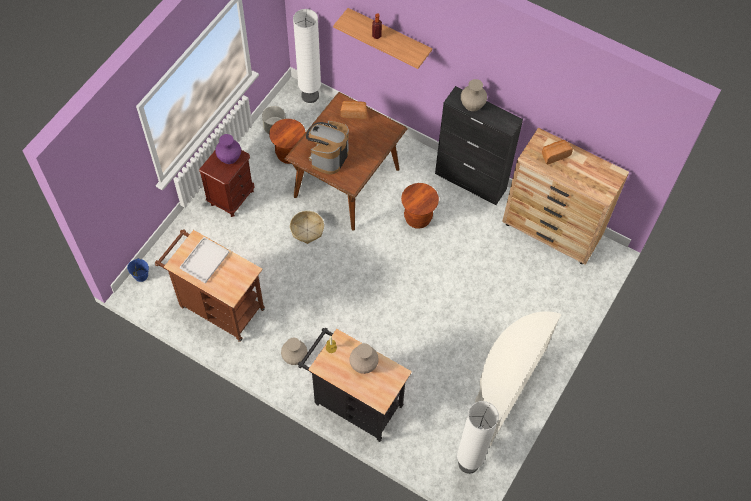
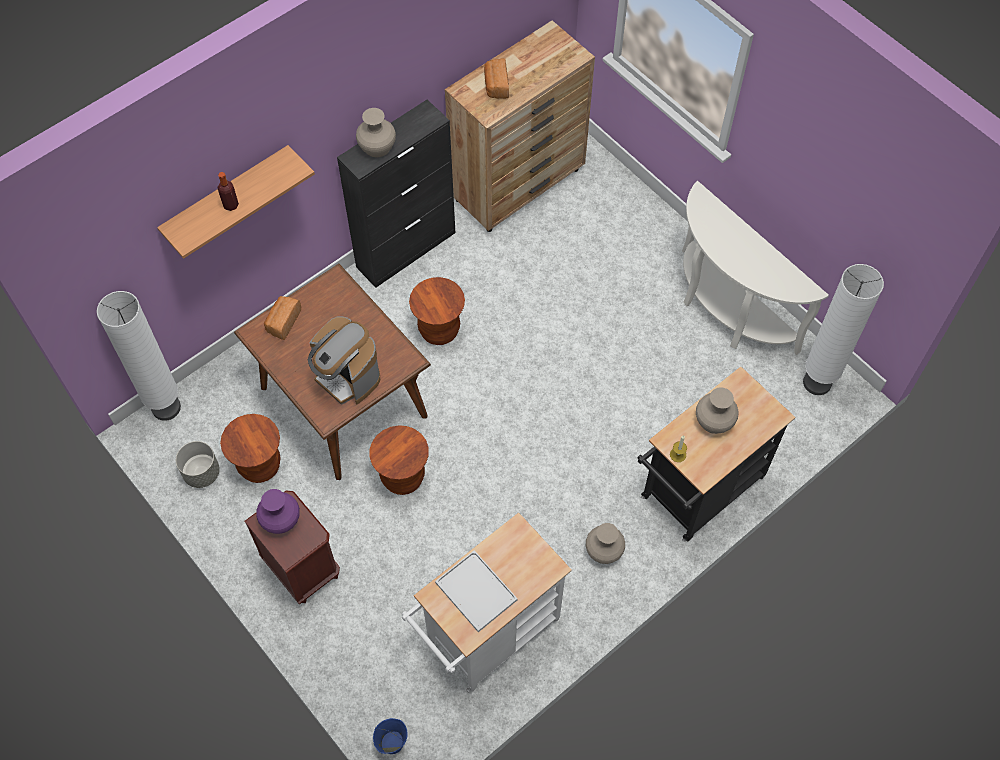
camera: 70 degrees left, 0 degrees up
(218, 306) = (487, 636): brown cart -> white cart
(307, 230) = (403, 477): basket -> brown stool

